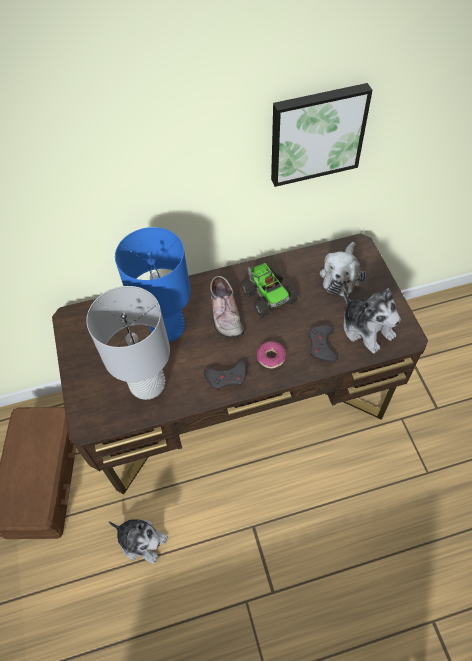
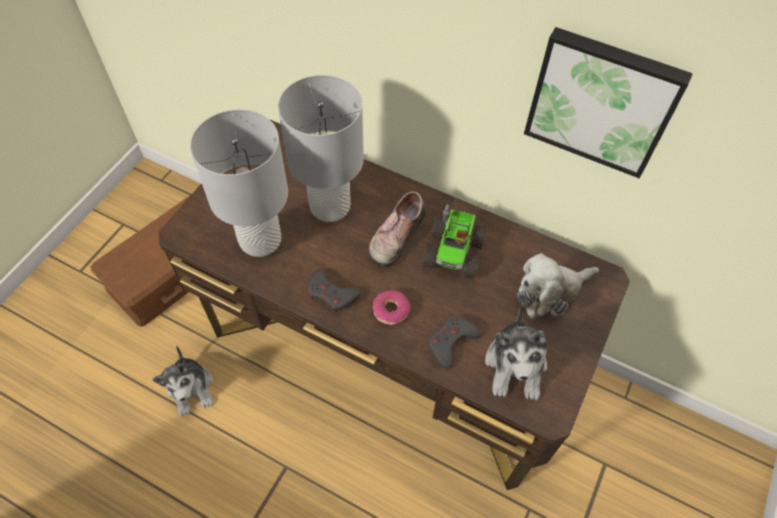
camera: 40 degrees right, 0 degrees up
(169, 330) = (331, 210): blue table lamp -> grey table lamp

